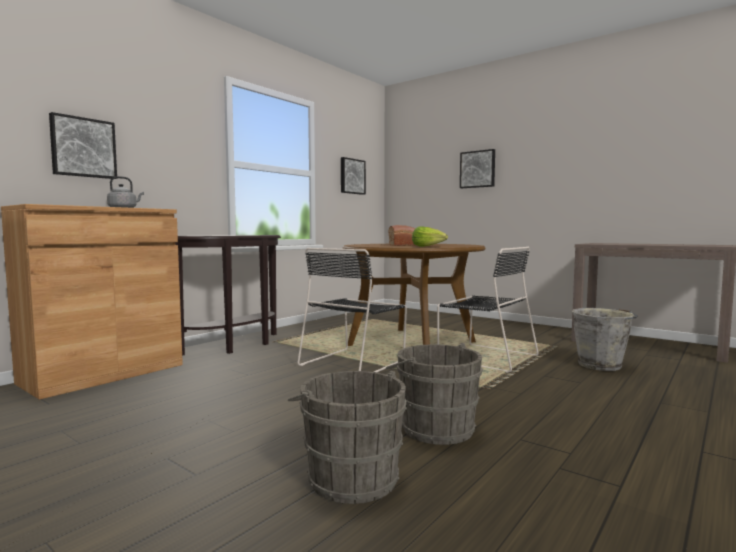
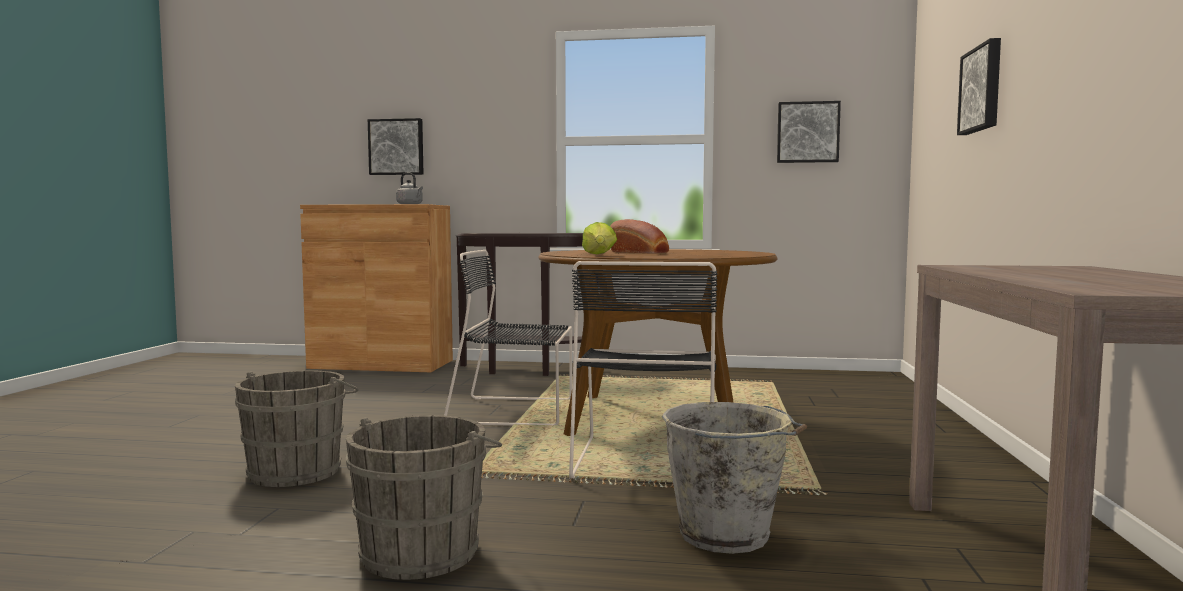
camera: 60 degrees right, 0 degrees up
(350, 476) = (166, 461): grey bucket -> grey bucket (424, 550)

